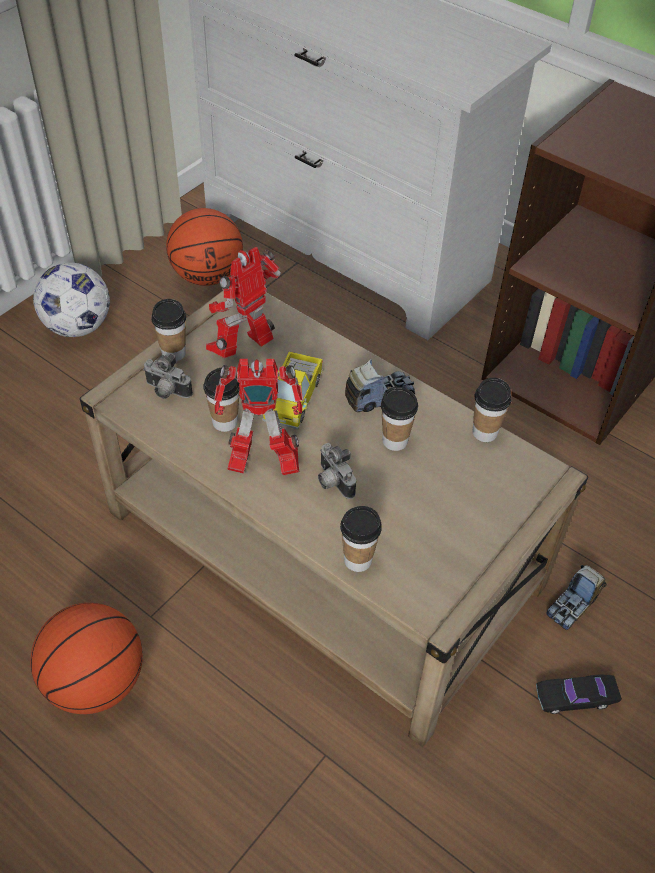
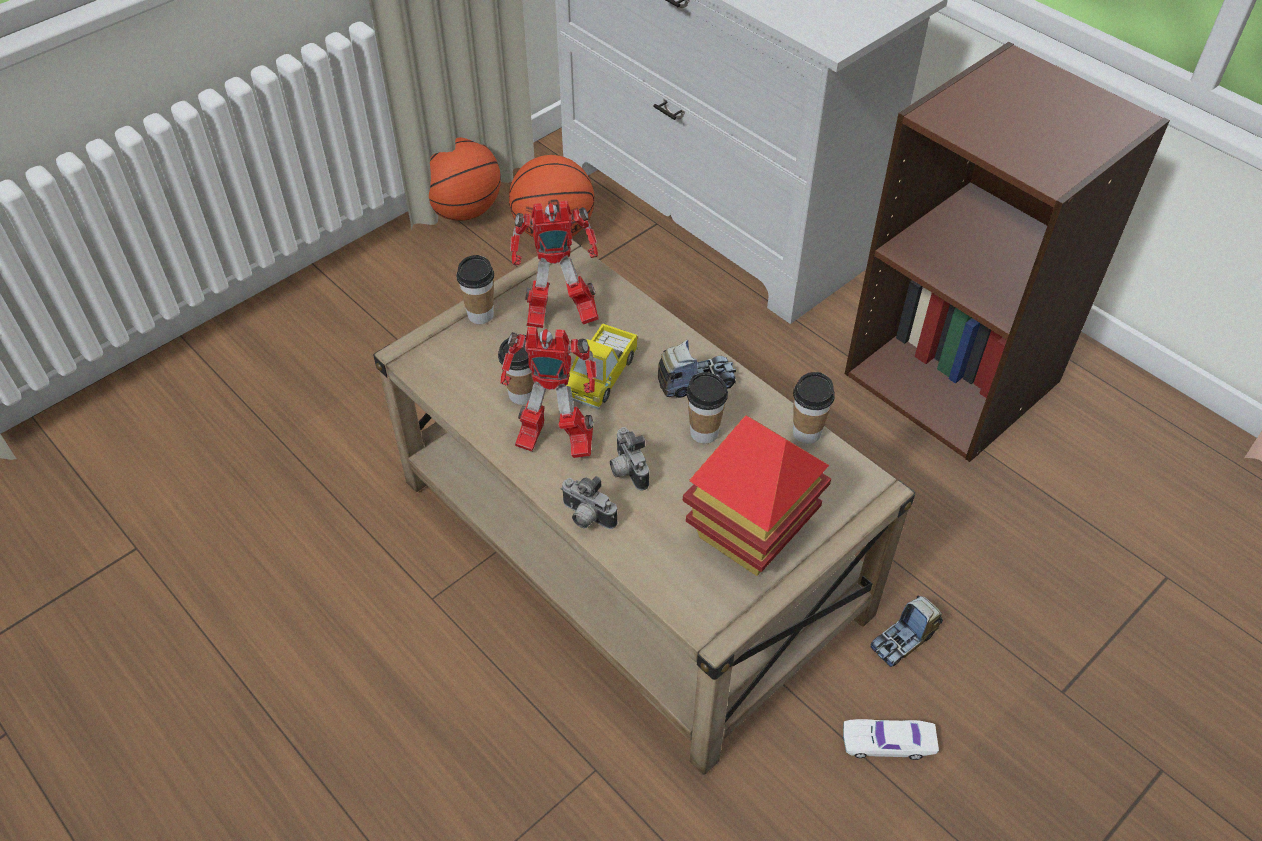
camera: 10 degrees right, 0 degrees up
(78, 326) = (404, 276): football -> none
(96, 682) = (363, 662): basketball -> basketball (463, 211)
(166, 392) = (466, 356): camera -> camera (586, 517)
(245, 349) = (558, 317): toy robot -> toy robot turned 150 degrees counterclockwise
(357, 560) = (638, 557): cup -> none
(453, 525) = (751, 532): none -> toy house
(576, 696) = (888, 742): black toy car -> white toy car

